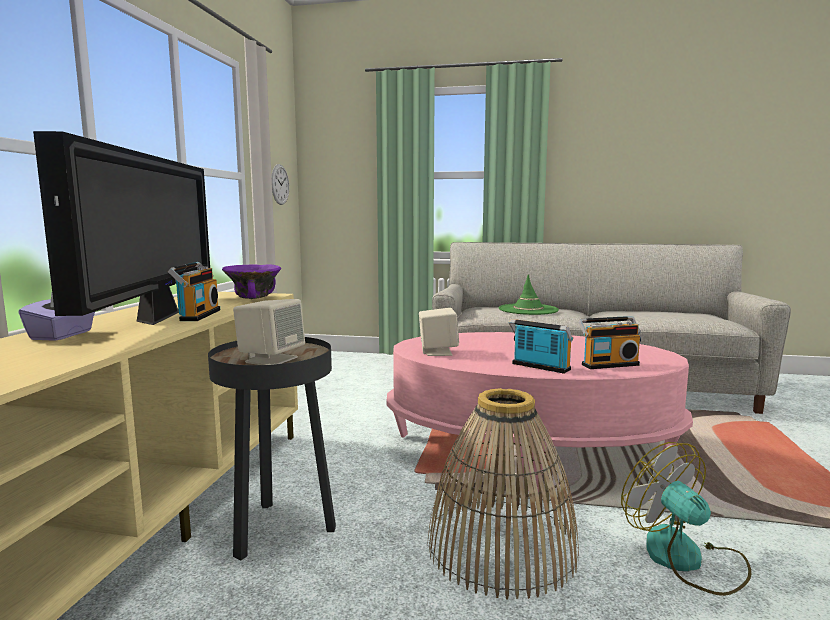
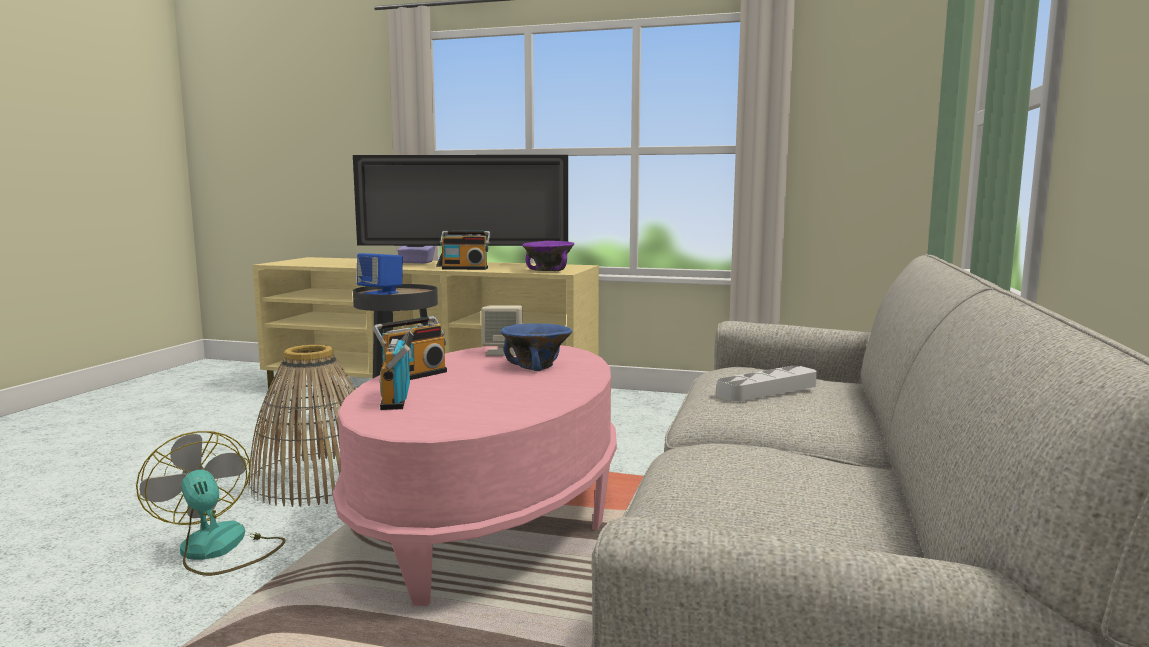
camera: 95 degrees right, 0 degrees up
(271, 359) = (381, 293): beige speaker -> blue speaker
(280, 184) = (861, 151): wall clock -> none
(483, 343) = (536, 366): none -> blue bowl
(528, 310) = (767, 390): green hat -> grey tray
(686, 559) = (218, 550): fan -> fan turned 105 degrees counterclockwise

